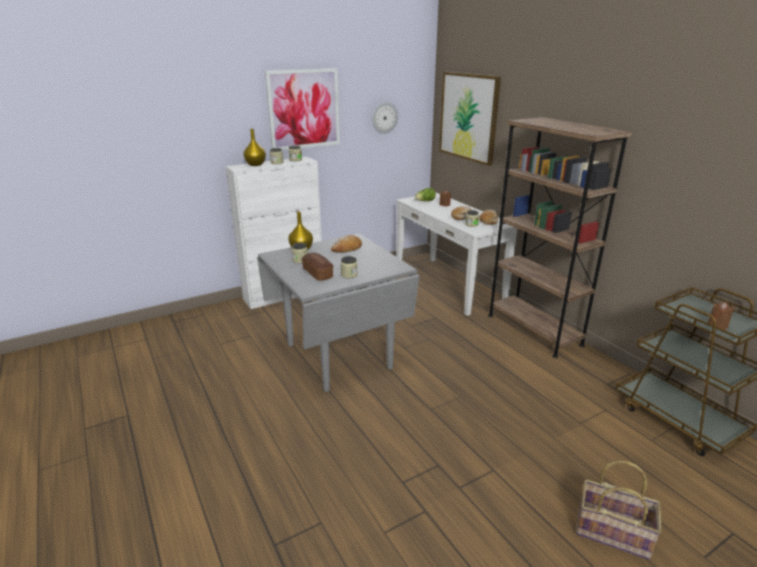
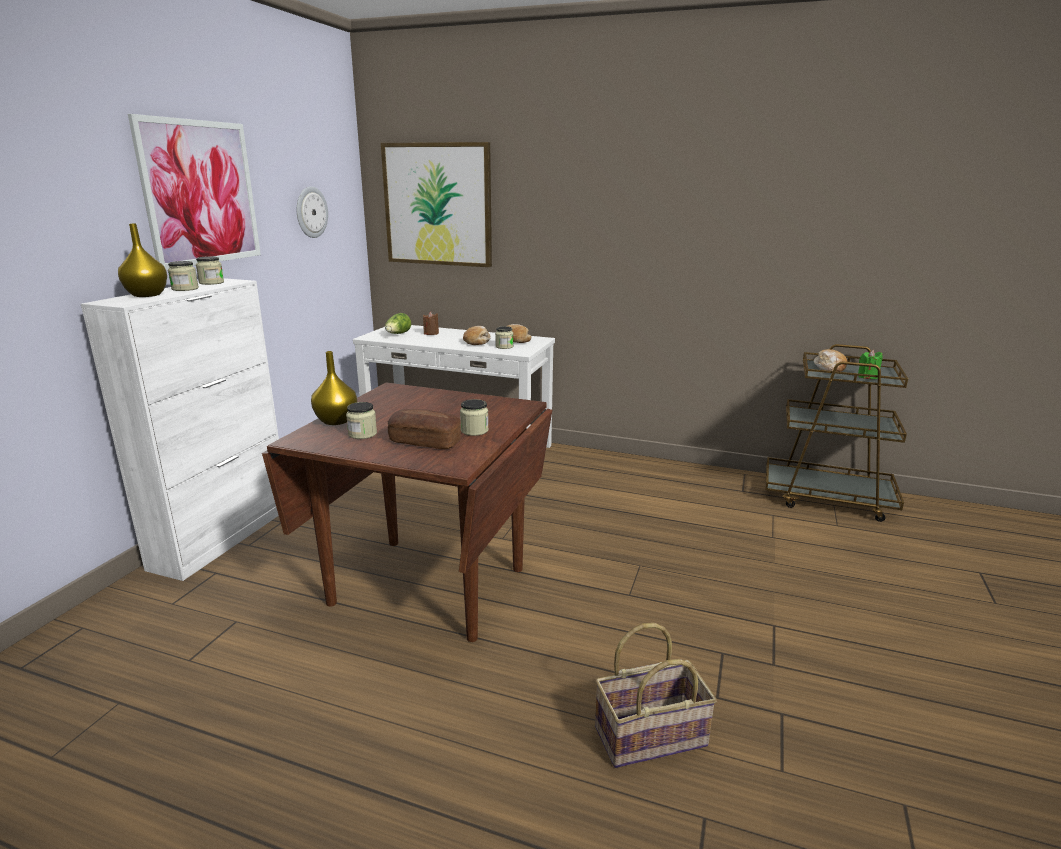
camera: 40 degrees left, 5 degrees down
(339, 355) = (429, 584): grey dining table -> brown dining table
(347, 249) = (407, 403): bread -> bread (830, 368)
(533, 330) = (613, 465): brown bookcase -> none
(613, 531) = (927, 622): basket -> basket (650, 734)
(717, 325) = (867, 377): brown candle -> green candle

